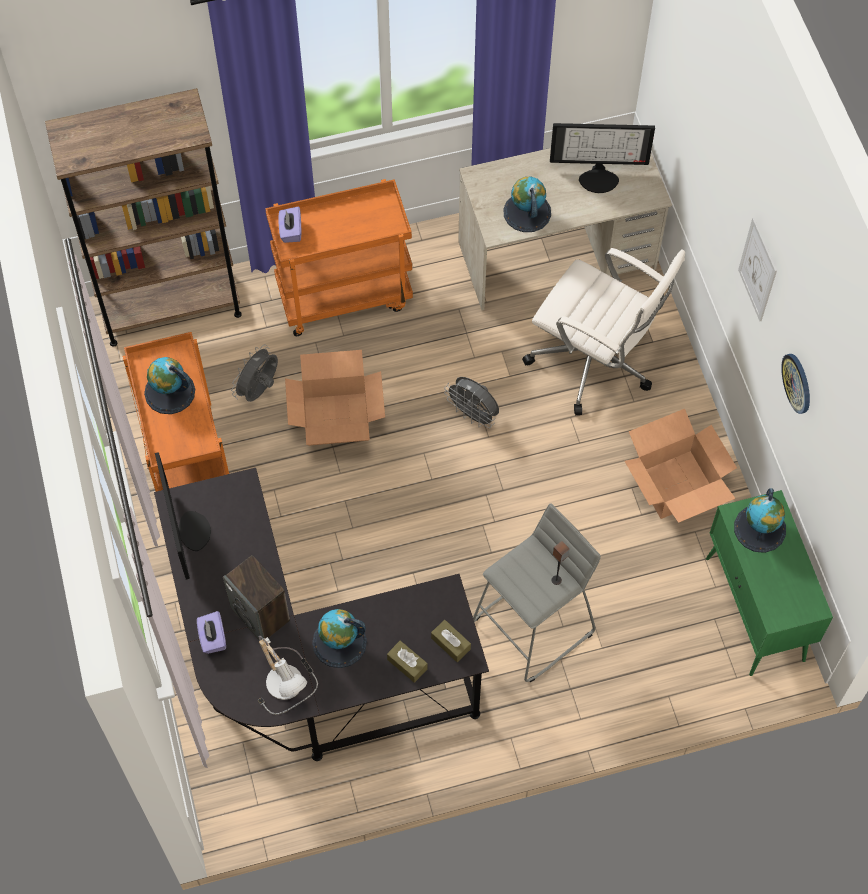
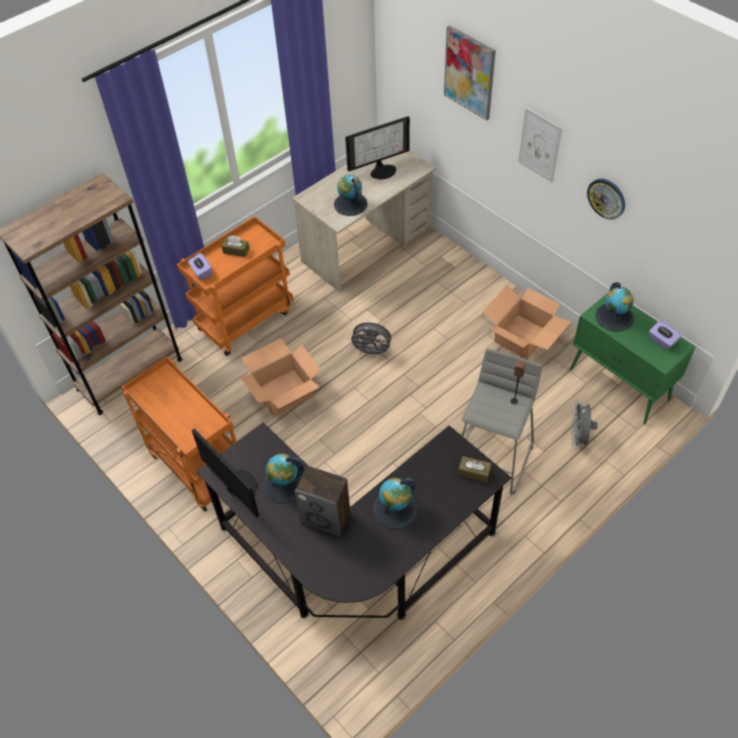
camera: 25 degrees left, 10 degrees down
(169, 392) = (170, 402): globe -> globe (285, 484)
(212, 638) = (299, 551): purple tissue box -> purple tissue box (662, 341)
(259, 390) = (220, 398): grey fan -> grey fan (578, 438)
(289, 682) = (376, 554): table lamp -> none
(407, 664) = (453, 500): brown tissue box -> brown tissue box (236, 251)
(595, 361) = (427, 291): white office chair -> none
(718, 130) = (469, 73): none -> picture

